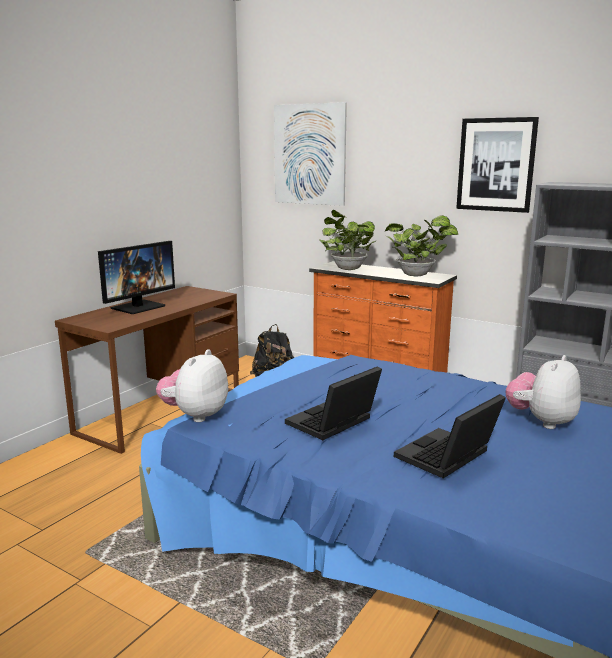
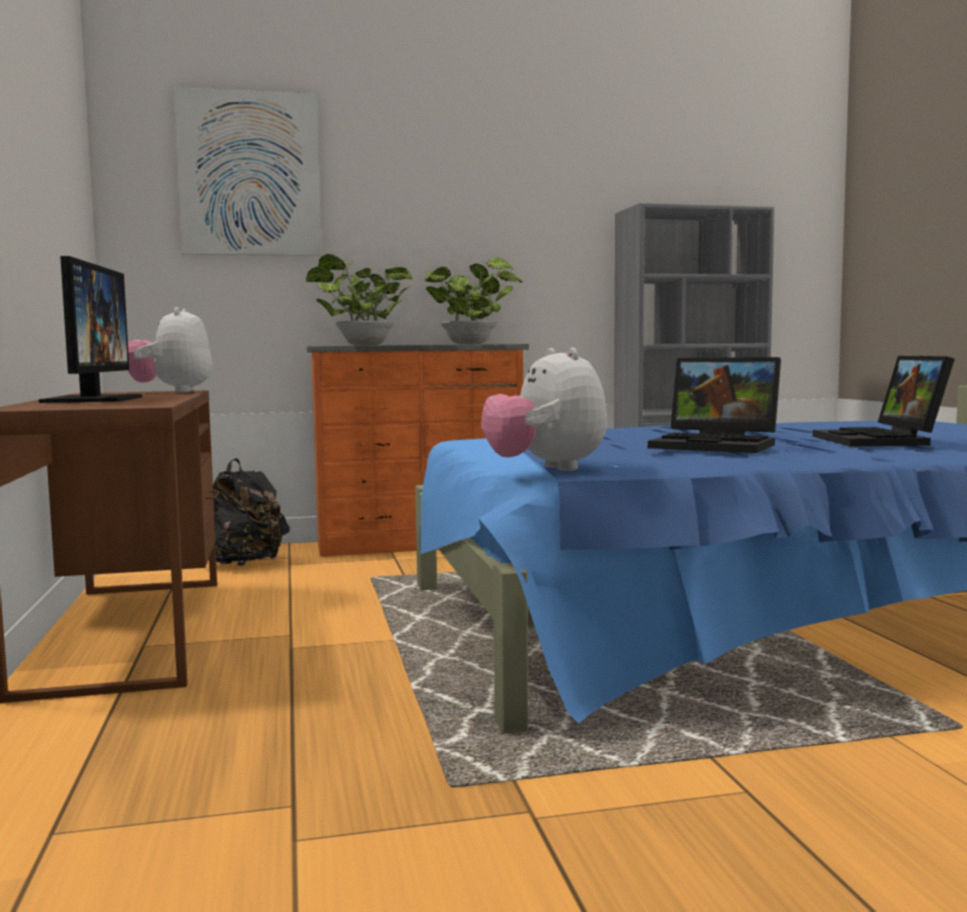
camera: 45 degrees left, 10 degrees down
(332, 424) = (718, 445): laptop -> laptop turned 60 degrees counterclockwise
(496, 165) = (547, 193): picture -> none
(541, 421) = (838, 427): plush toy -> plush toy (172, 392)

